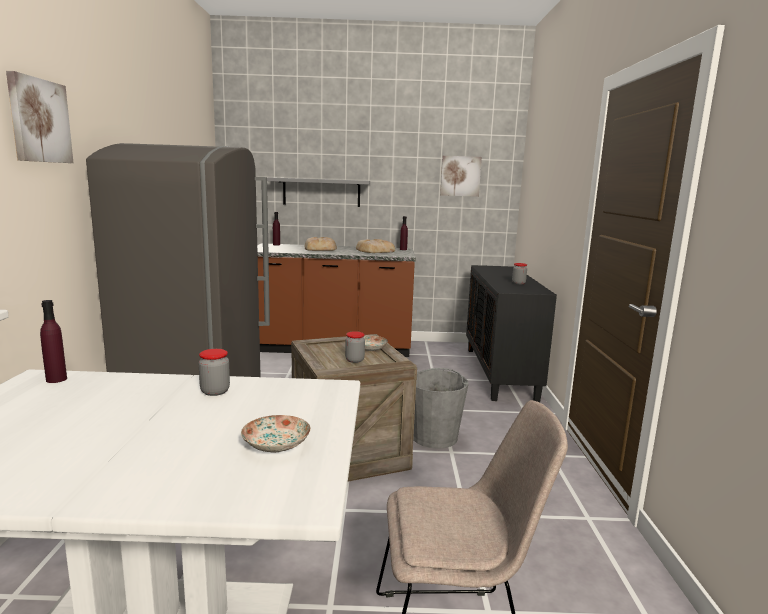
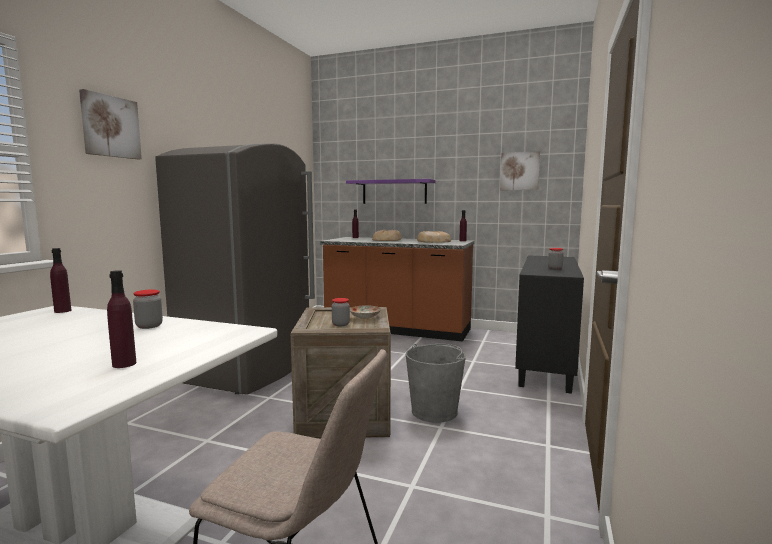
camera: 20 degrees right, 5 degrees down
(276, 444) = (124, 364): plate -> purple bottle
(321, 192) = (394, 192): grey shelf -> purple shelf

